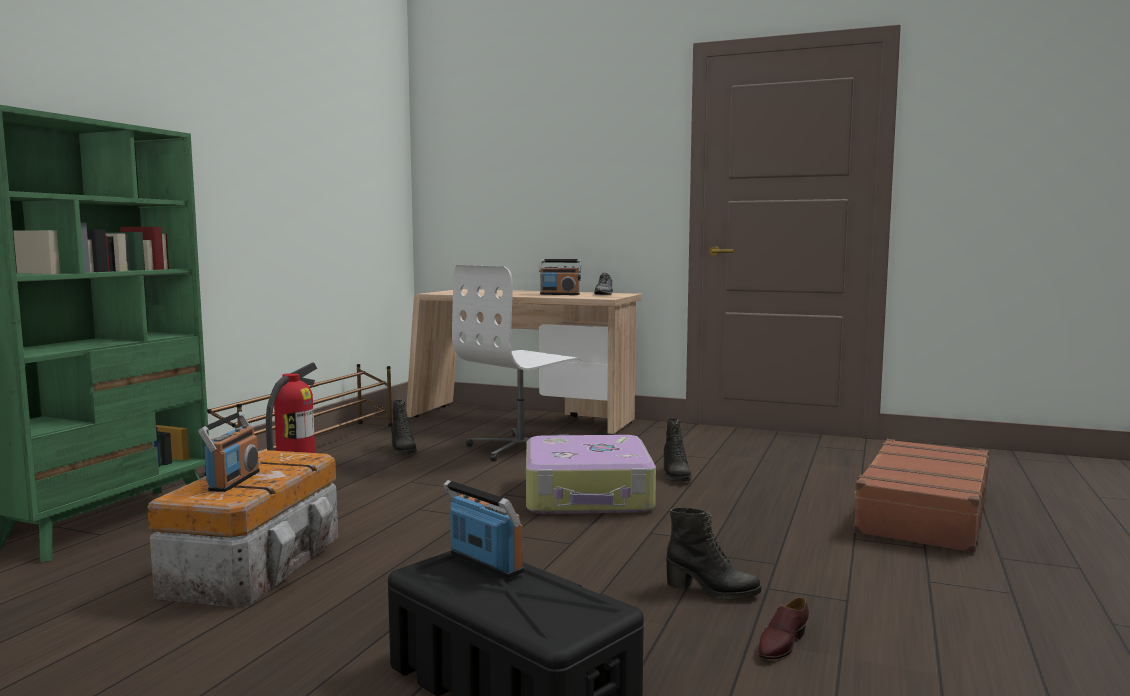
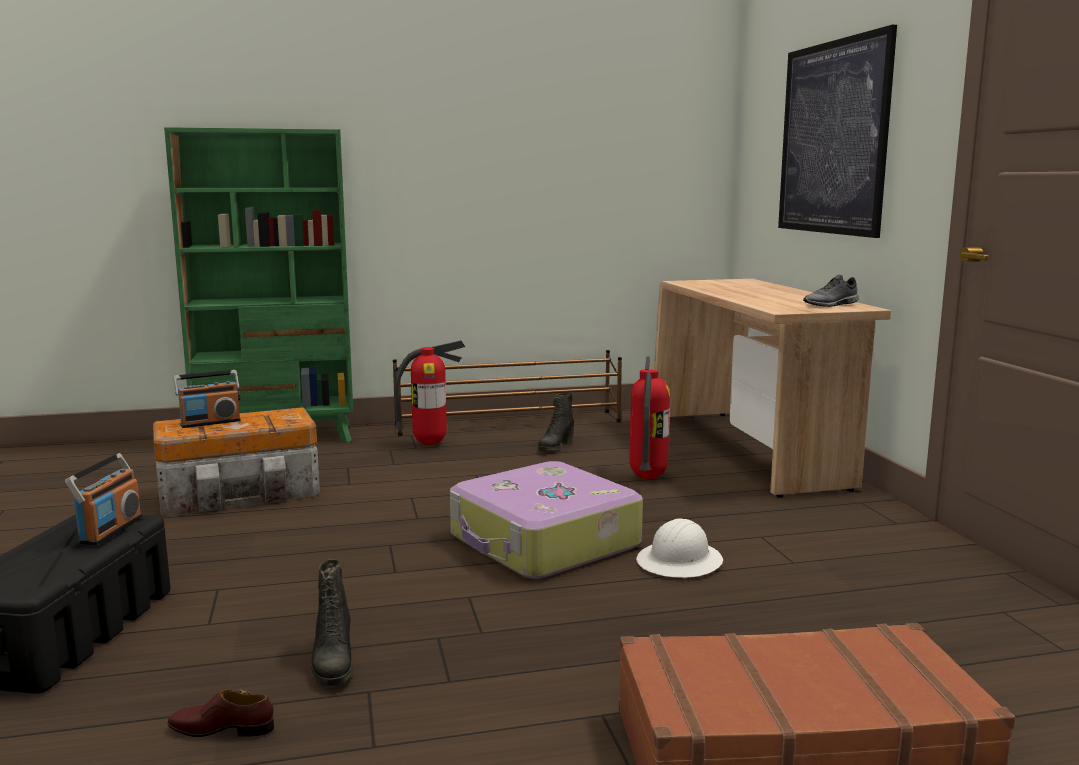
camera: 55 degrees right, 5 degrees up
(521, 448) = (646, 478): white office chair -> fire extinguisher
(554, 178) = (832, 138): none -> picture
(560, 294) = (774, 299): radio -> none
(675, 476) = (680, 562): black boot -> white hard hat

